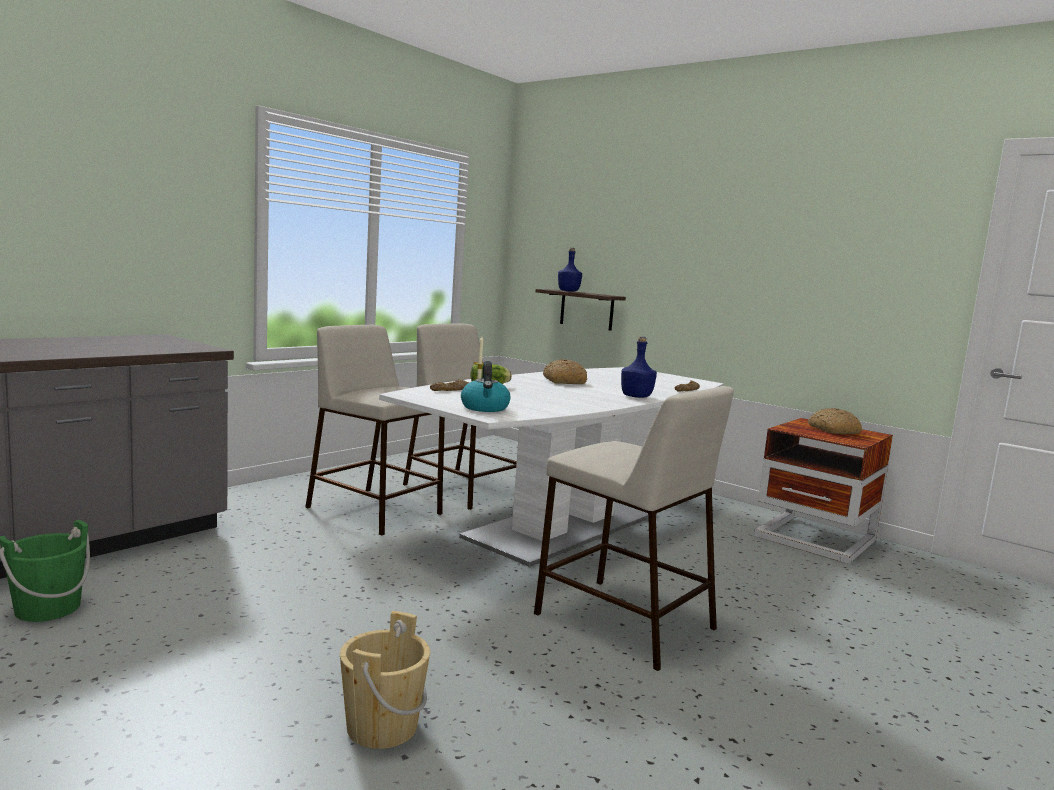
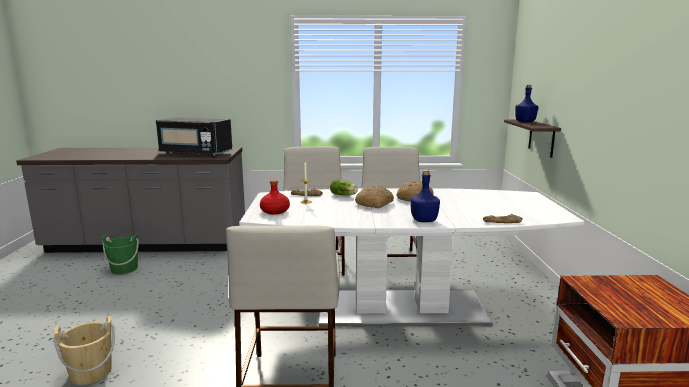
camera: 50 degrees right, 5 degrees up
(124, 345) = (194, 153): none -> black microwave
(485, 408) = (275, 211): kettle -> red bottle
(832, 430) = (648, 297): bread -> bread (374, 203)

